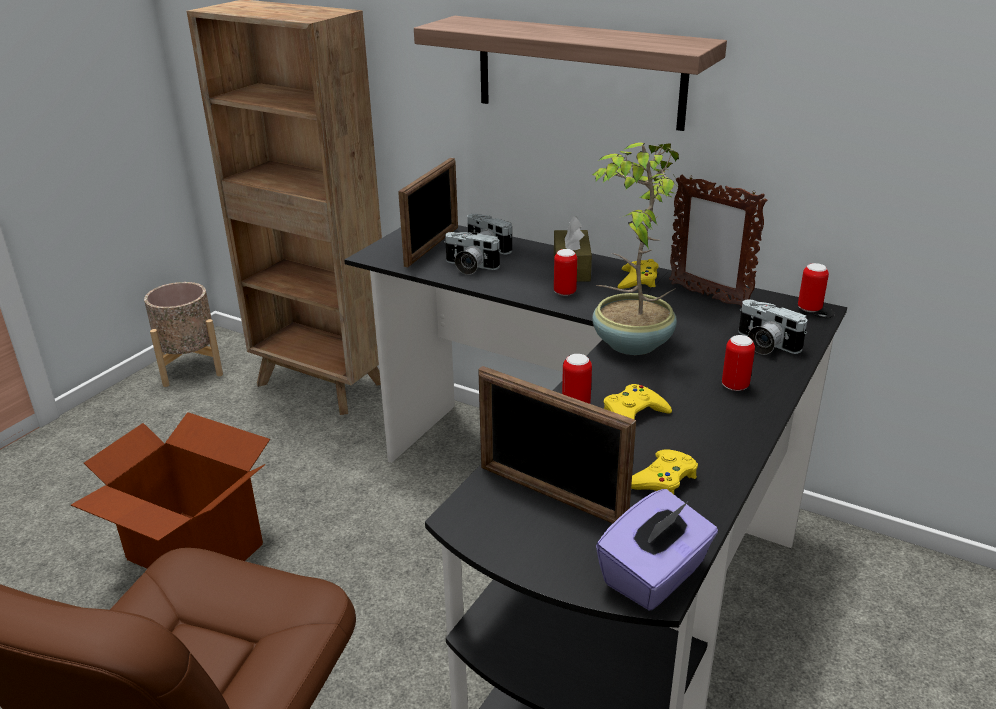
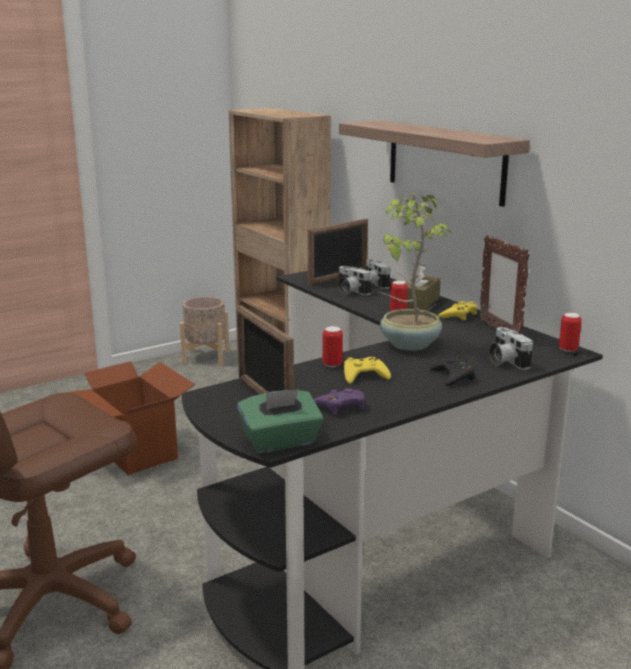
camera: 25 degrees right, 10 degrees down
(655, 576) = (281, 442): purple tissue box -> green tissue box
(662, 480) = (341, 406): yellow game controller -> purple game controller
(735, 386) = (453, 376): can -> black game controller

